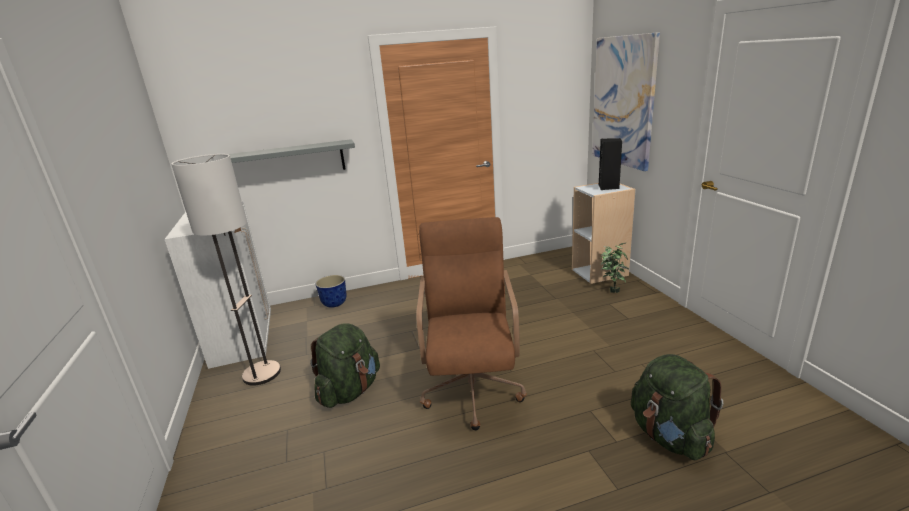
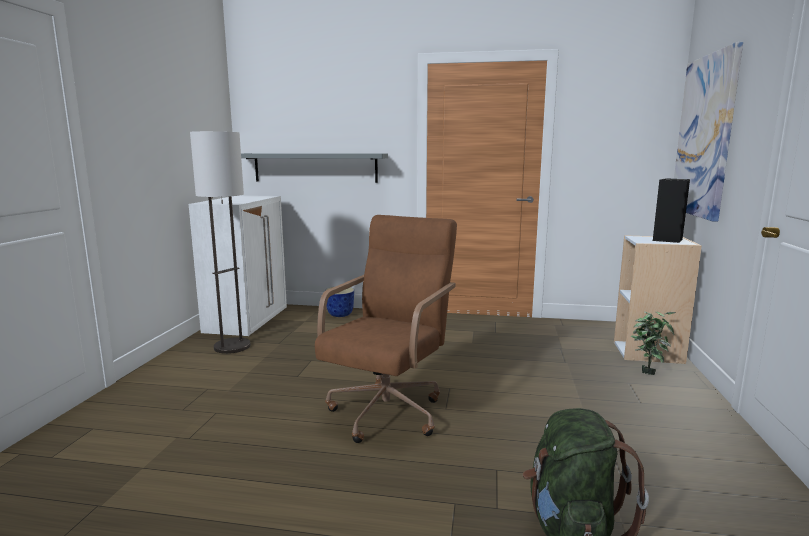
camera: 25 degrees right, 10 degrees down
(350, 391) = (283, 378): green backpack -> none

